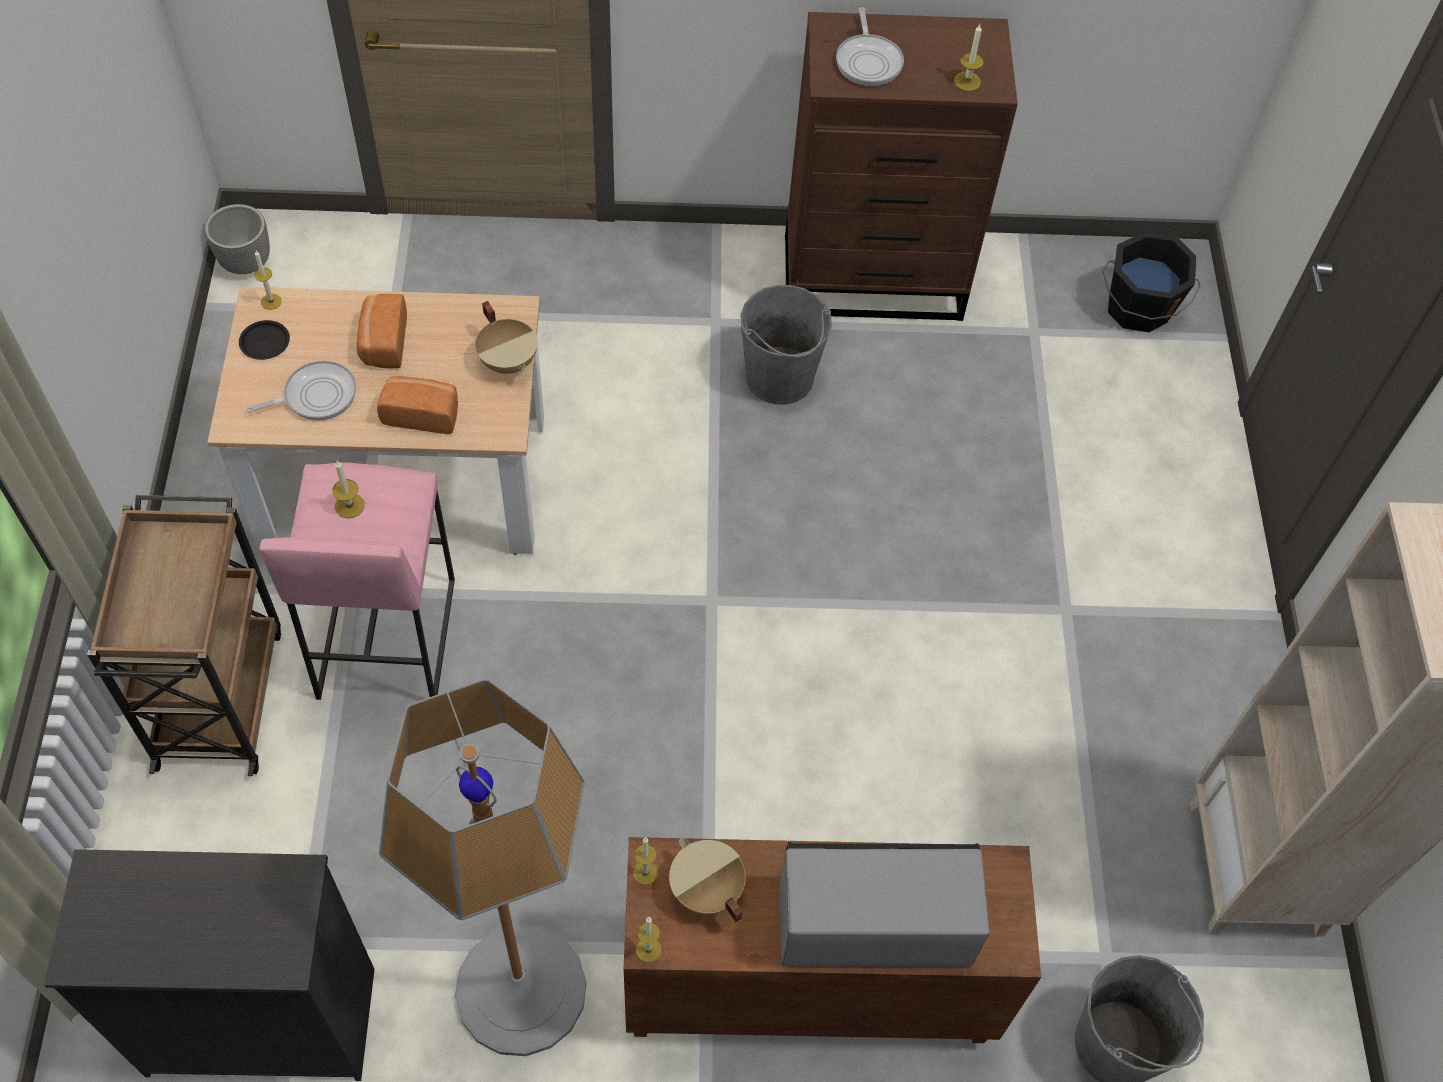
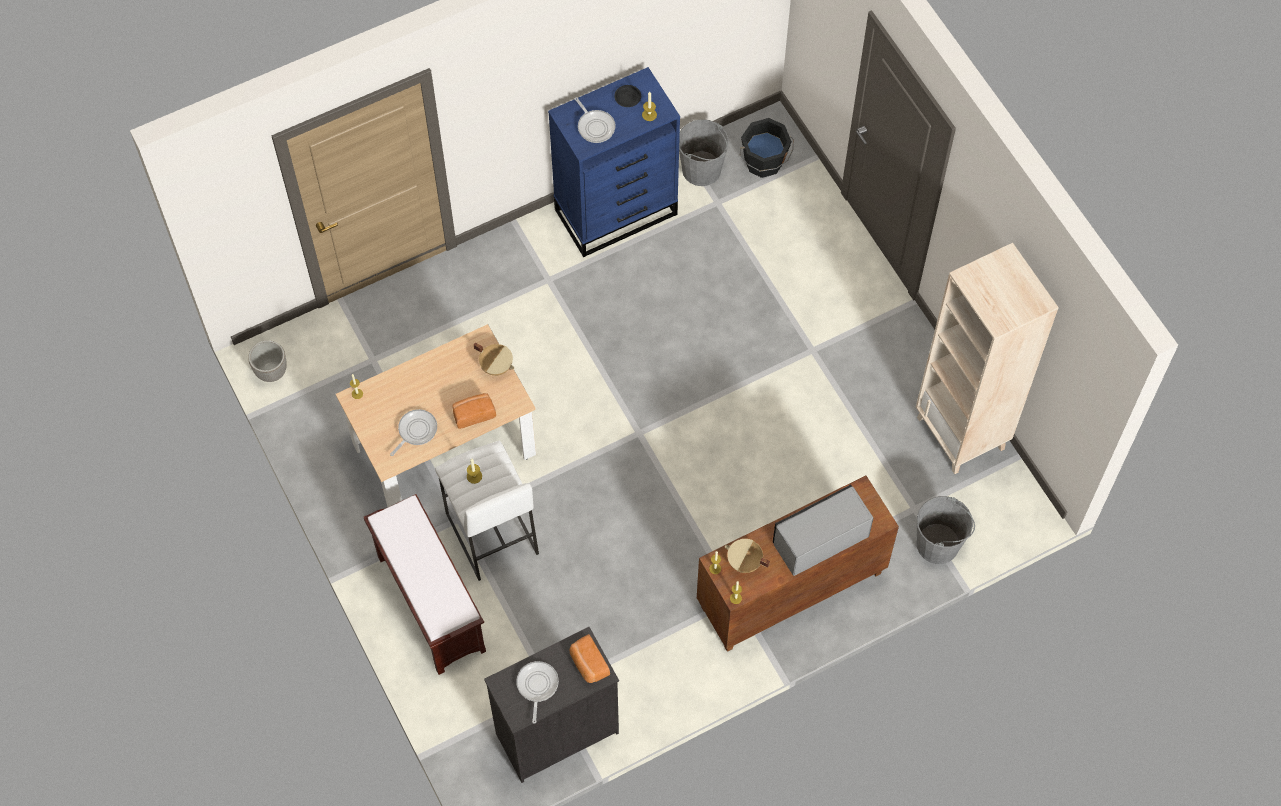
camera: 25 degrees left, 5 degrees up
(153, 917) = (537, 686): none -> frying pan
(219, 695) = (430, 603): brown cart -> brown bench
(264, 343) = (370, 417): black plate -> black plate (627, 97)
(383, 343) = (428, 387): bread -> bread (588, 664)
(385, 637) = (491, 534): pink stool -> white stool
(521, 990) = (664, 659): floor lamp -> none
(779, 377) = (601, 295): grey bucket -> grey bucket (701, 169)
(874, 278) = (617, 212): brown dresser -> blue dresser

